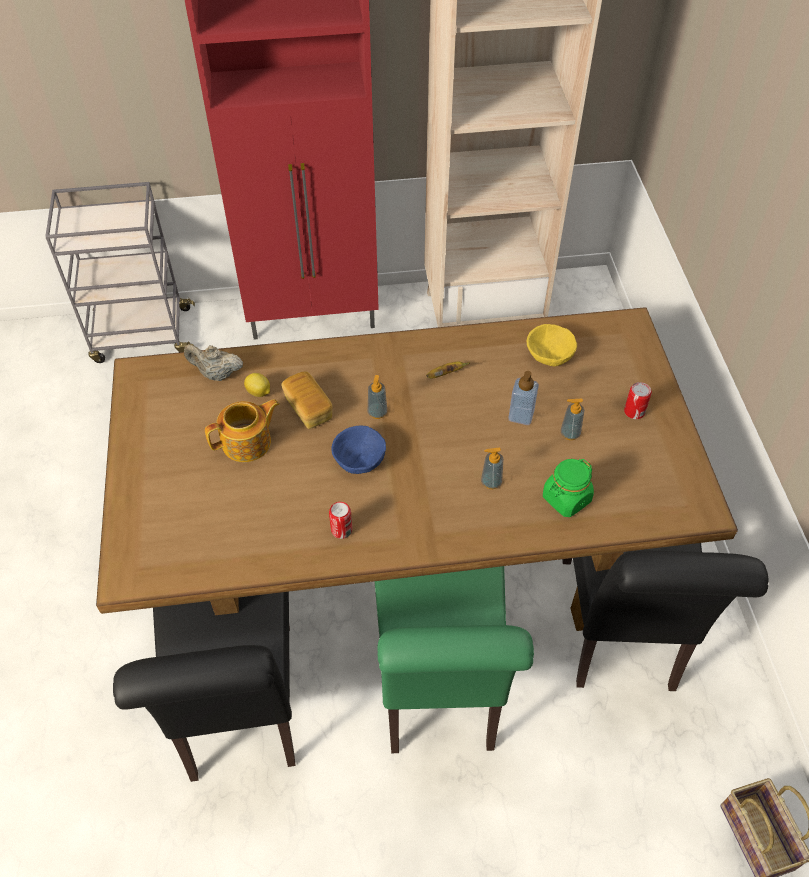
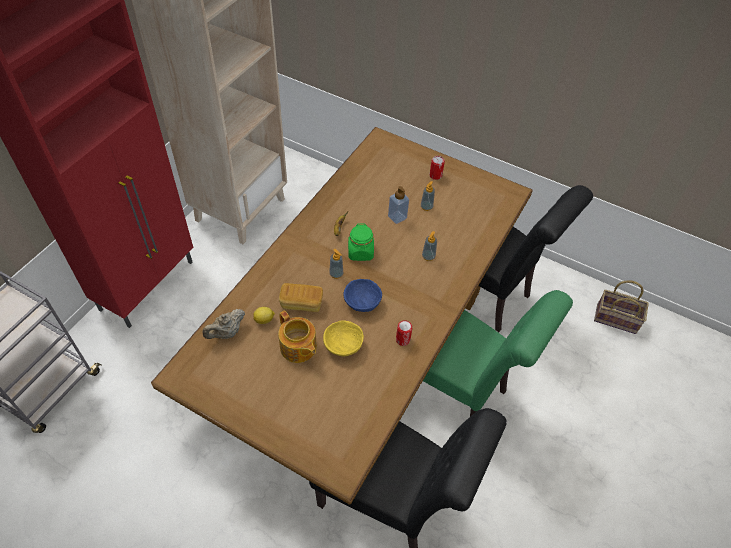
camera: 55 degrees left, 0 degrees up
(248, 443) = (298, 348): teapot -> teapot turned 135 degrees clockwise
(549, 355) = (369, 180): yellow bowl -> yellow bowl (343, 345)
(566, 499) = (464, 235): green jar -> green jar (360, 252)

